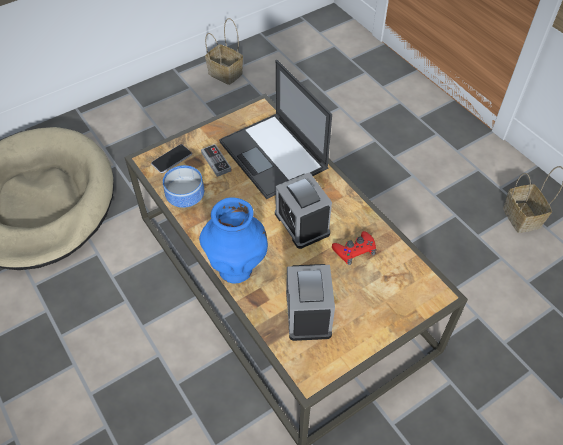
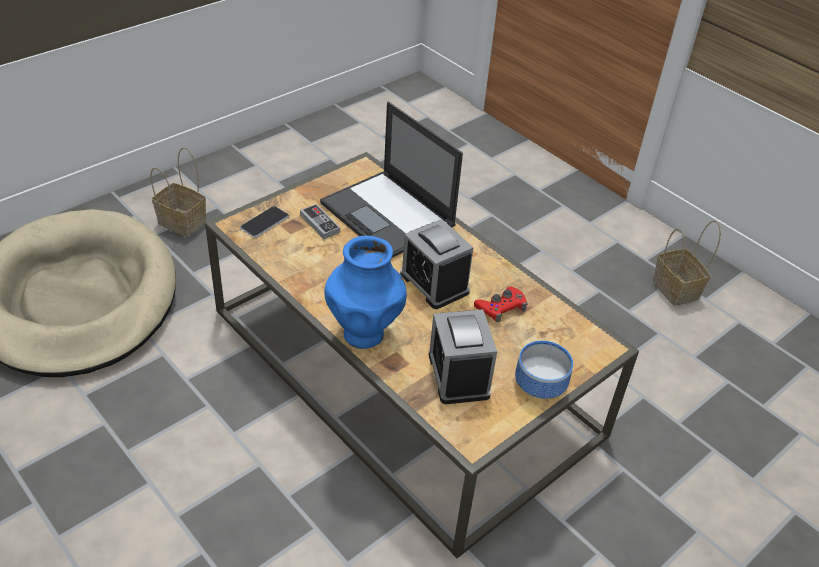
camera: 10 degrees left, 10 degrees down
(187, 198) = (291, 262): bowl -> bowl (542, 386)
(224, 73) = (297, 149): basket -> basket (180, 222)

